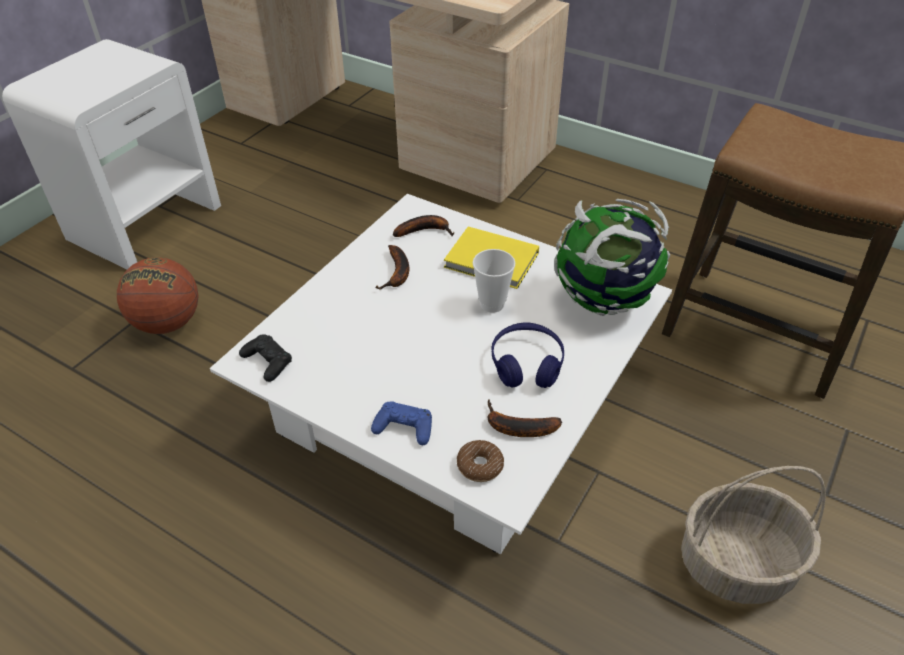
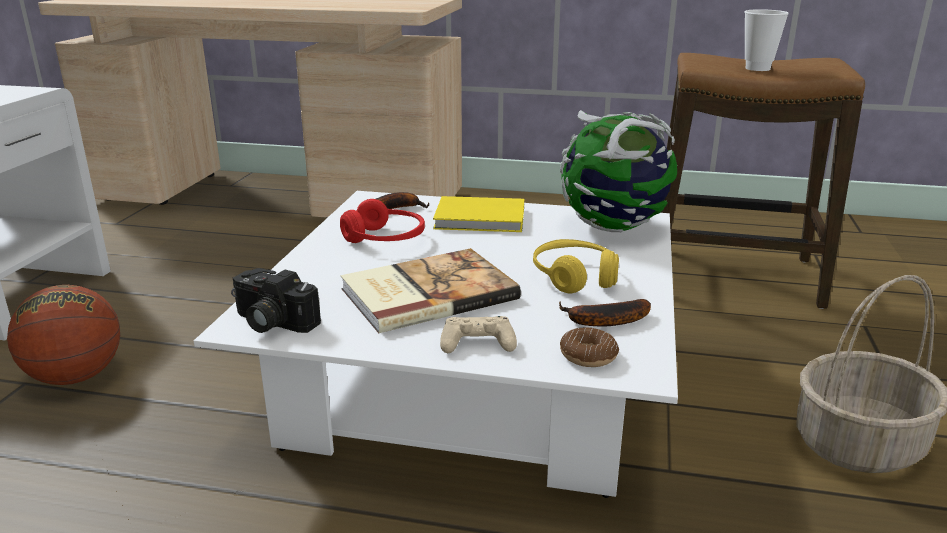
camera: 20 degrees left, 20 degrees down
(268, 362) = (270, 322): black game controller -> camera
(396, 355) = (426, 293): none -> book
(397, 273) = (385, 239): banana -> red headphones
(404, 427) = (477, 343): blue game controller -> beige game controller
(492, 304) = (504, 245): cup -> cup (757, 68)
(526, 364) = (574, 277): blue headphones -> yellow headphones

